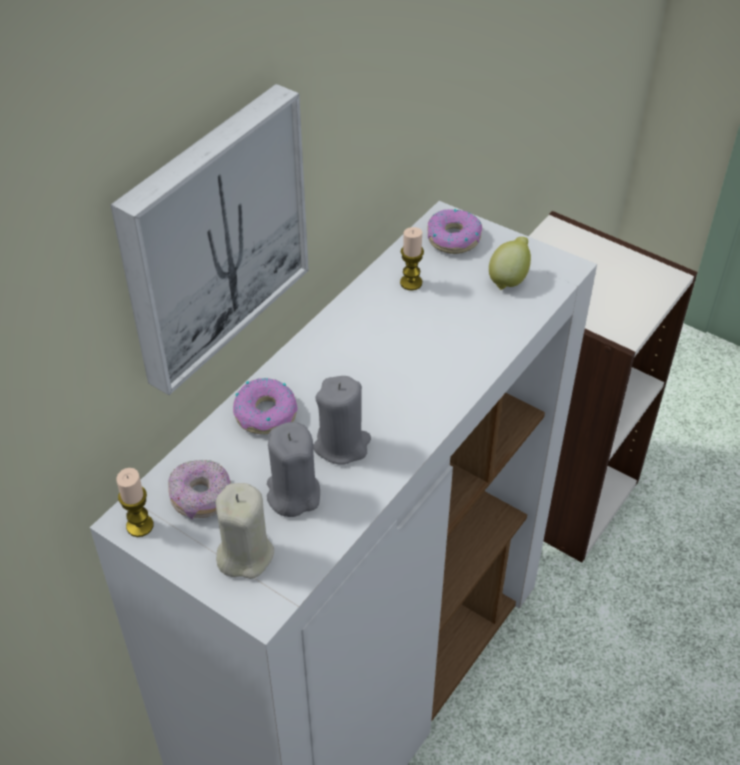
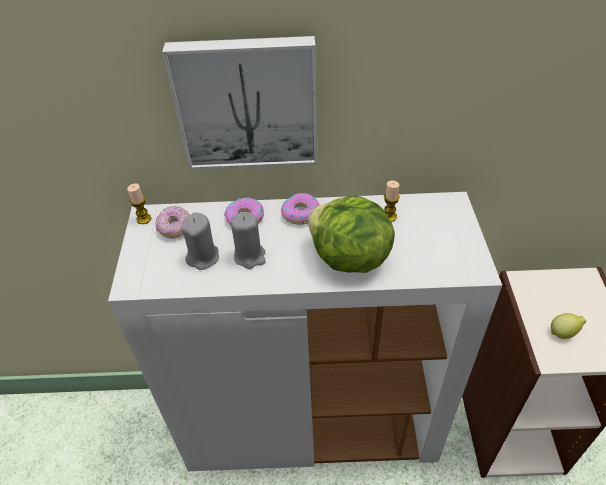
camera: 55 degrees right, 0 degrees up
(245, 554) = (154, 262): beige candle -> none
(441, 356) = (348, 258): none -> lettuce
(453, 238) = (443, 213): donut -> donut (300, 213)
(509, 279) = (439, 253): lemon -> lemon (563, 333)

